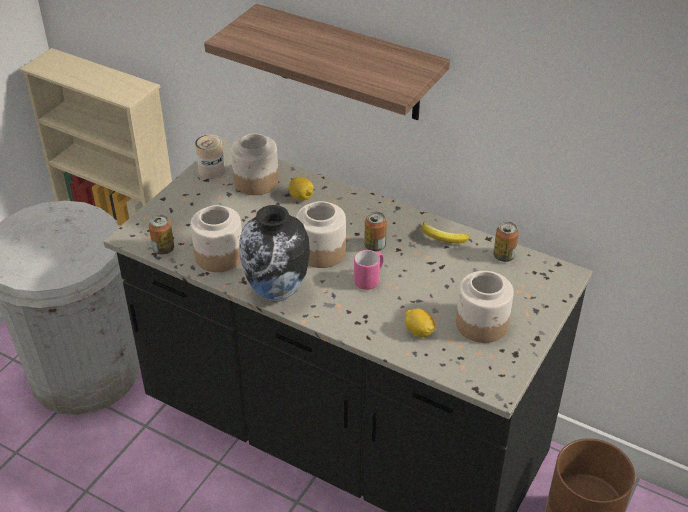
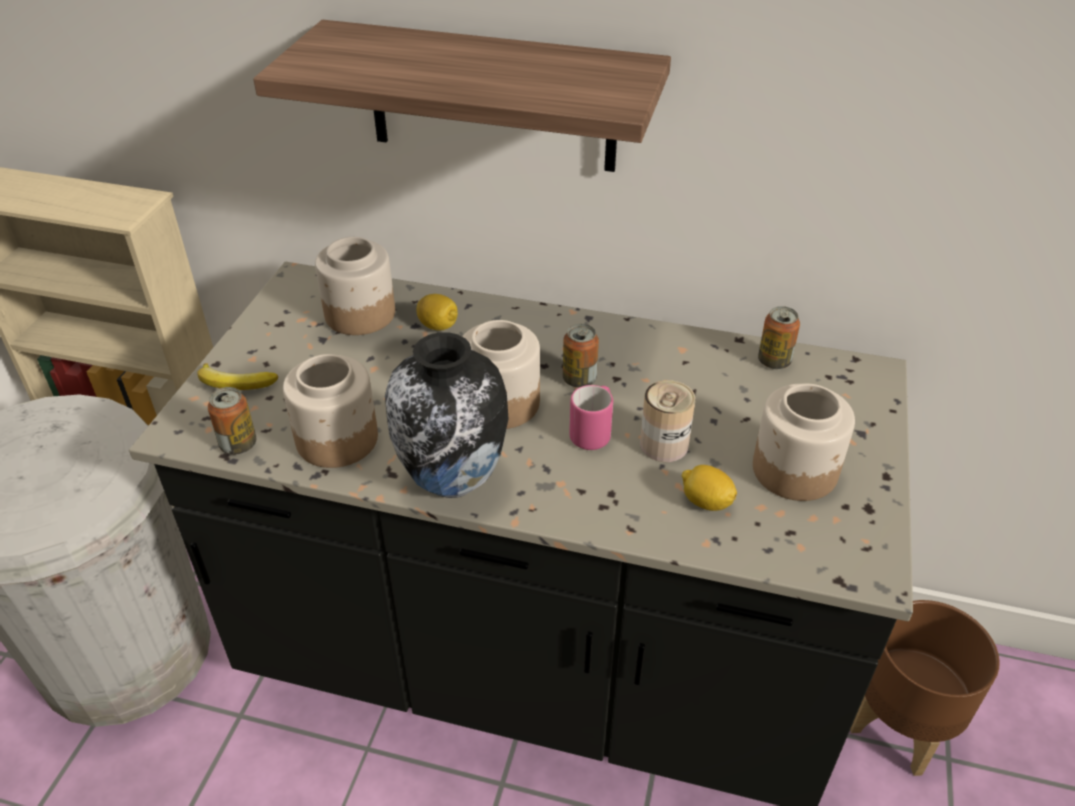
camera: 15 degrees left, 0 degrees up
(211, 170) = (284, 309): can -> can (664, 445)
(442, 238) = (673, 350): banana -> banana (235, 385)

